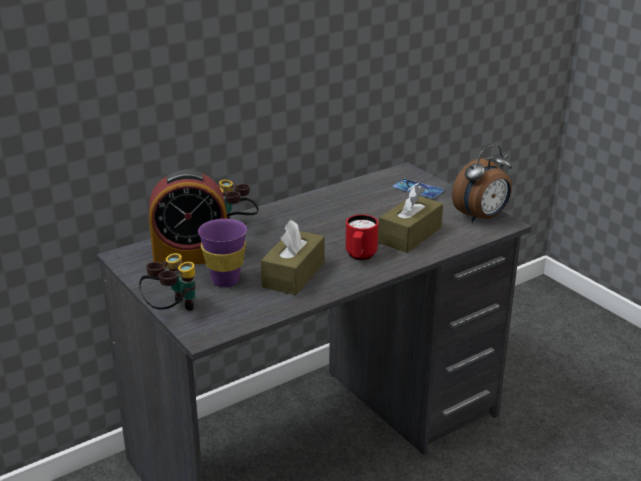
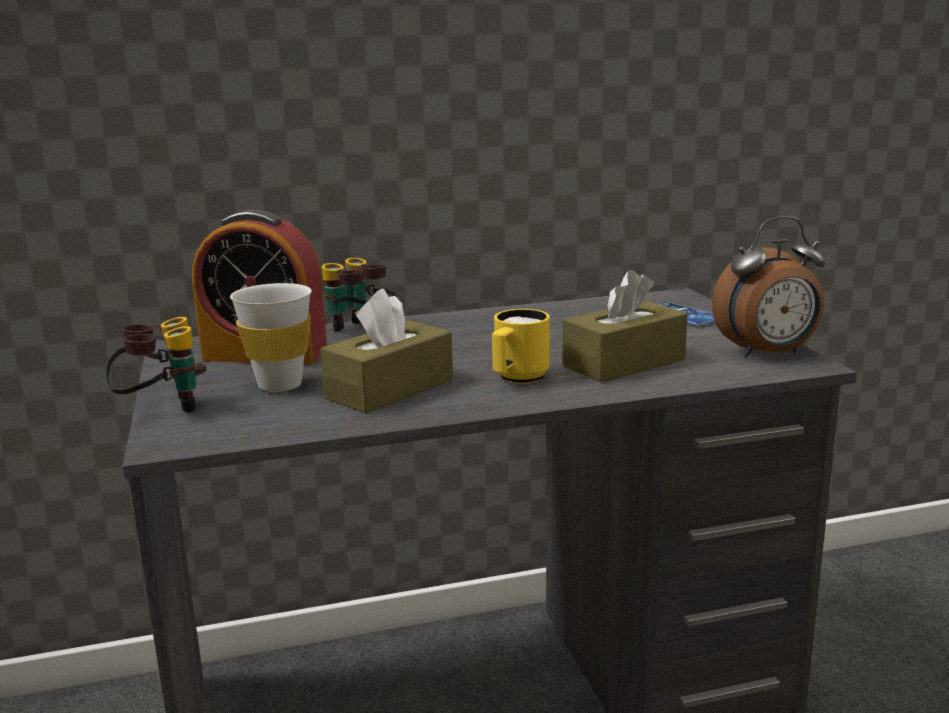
camera: 20 degrees right, 10 degrees down
(225, 281) = (280, 385): purple cup -> white cup
(360, 257) = (517, 379): red mug -> yellow mug

